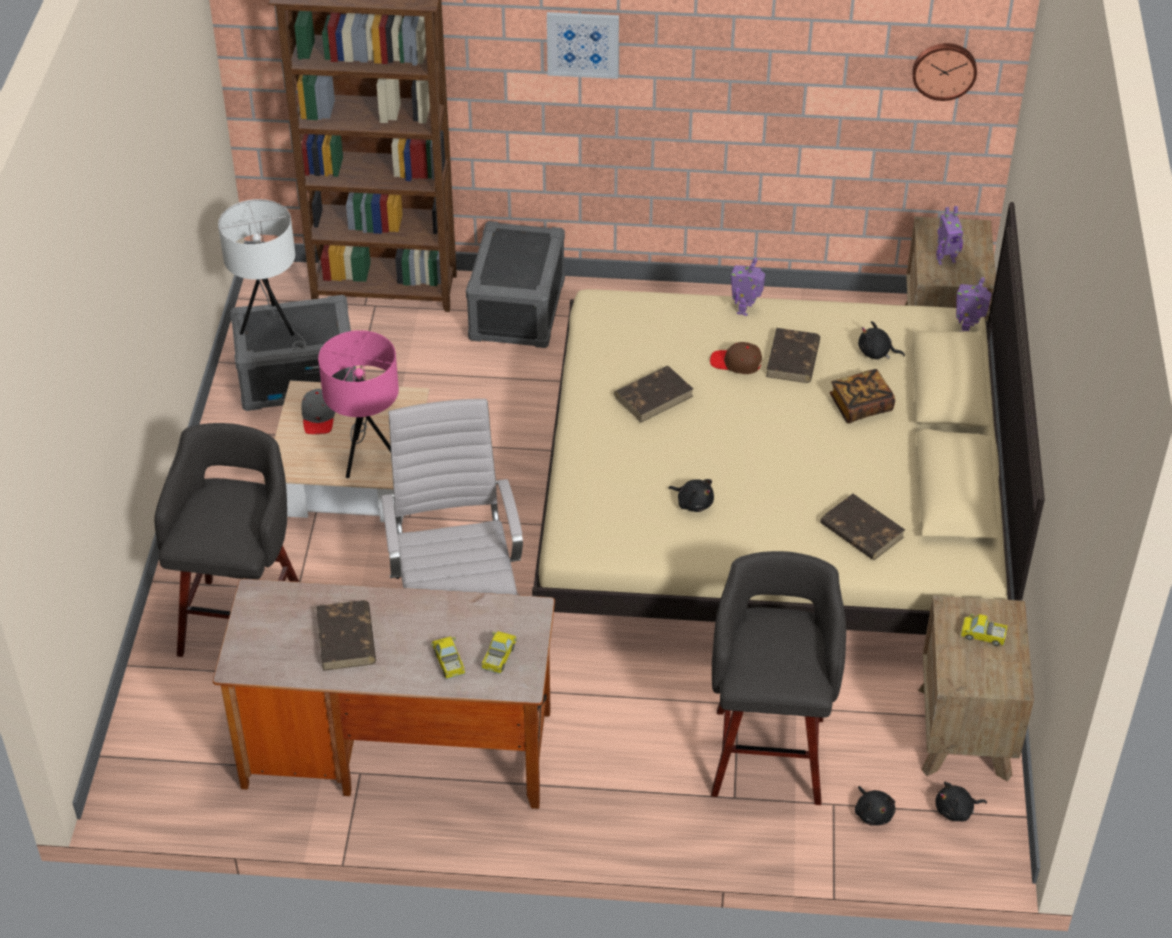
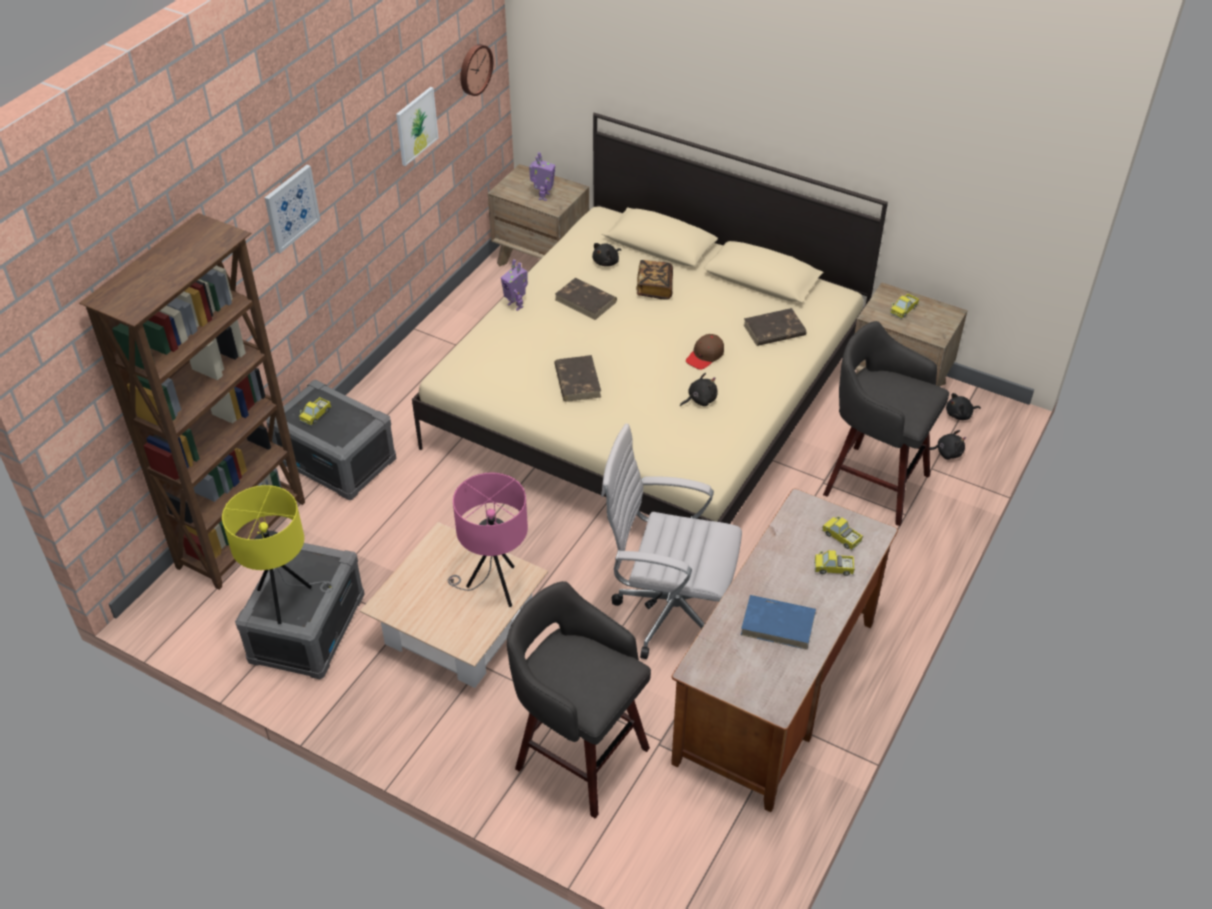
camera: 65 degrees left, 0 degrees up
(271, 327) = (286, 600): white table lamp -> yellow table lamp
(319, 417) = (422, 604): grey cap -> none
(346, 639) = (778, 624): brown book -> blue book
(514, 249) = (316, 415): none -> toy truck
(736, 363) = (571, 328): brown cap -> brown cap (705, 356)
(814, 74) = (416, 126): none -> picture
(956, 811) = (960, 415): black plush toy -> black plush toy turned 60 degrees clockwise
(968, 329) = (612, 215): toy robot -> none

